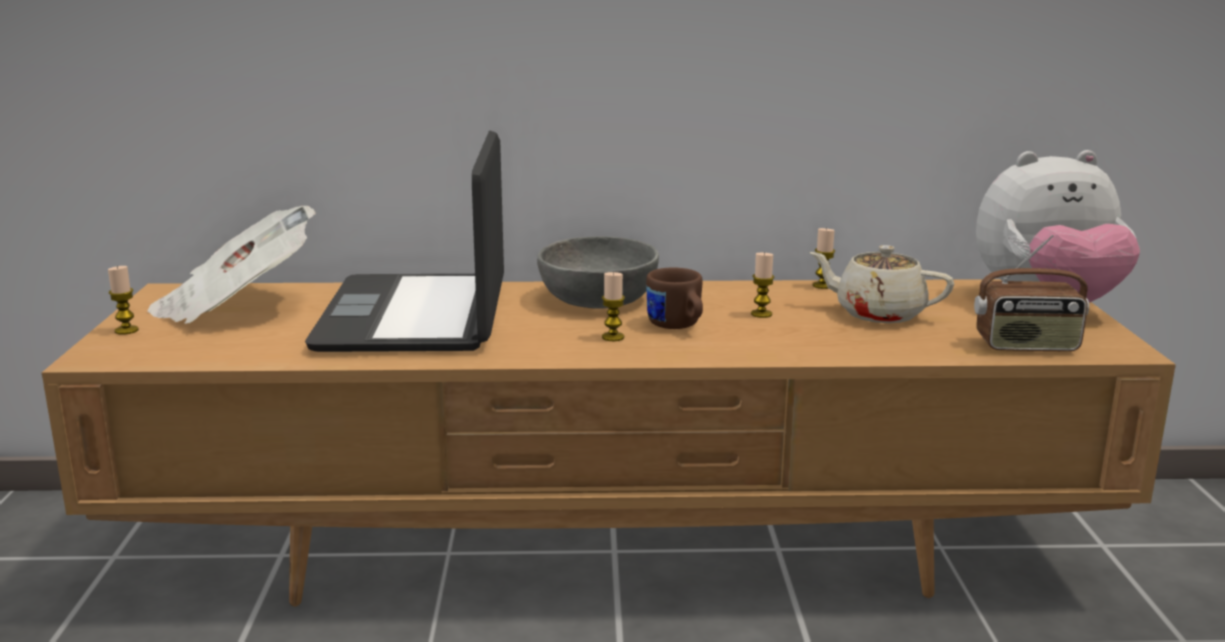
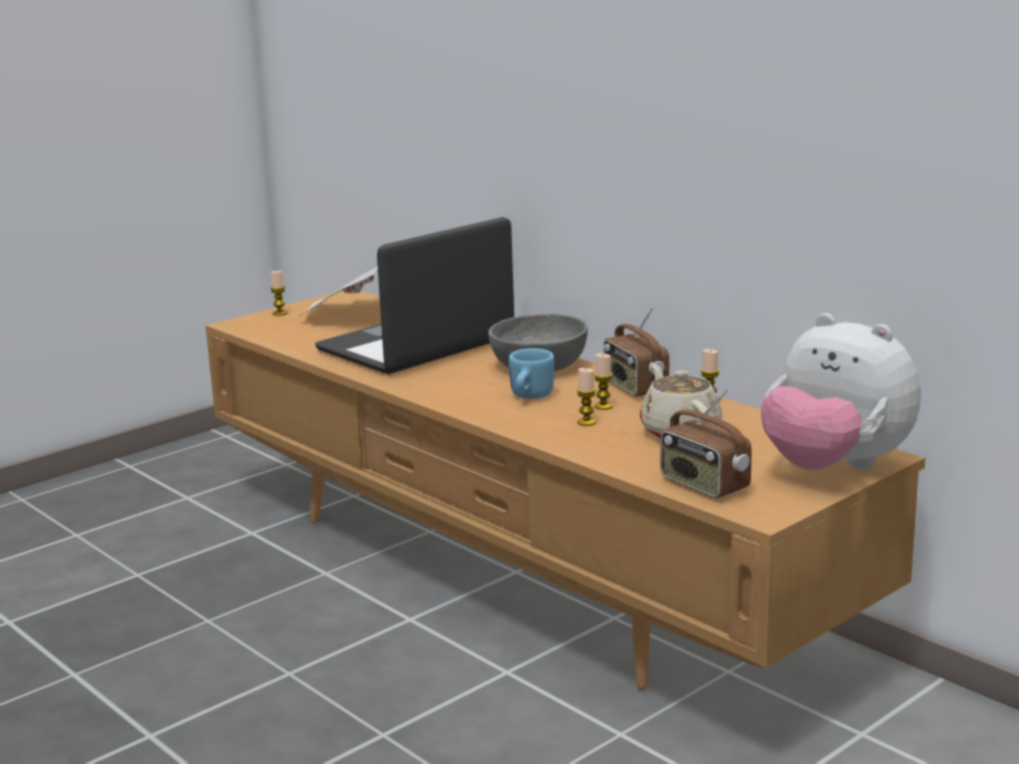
camera: 50 degrees right, 0 degrees up
(613, 337) = (476, 391): candle -> candle (586, 422)
(677, 327) = (529, 397): brown mug -> blue mug
(735, 292) = (634, 388): none -> radio

